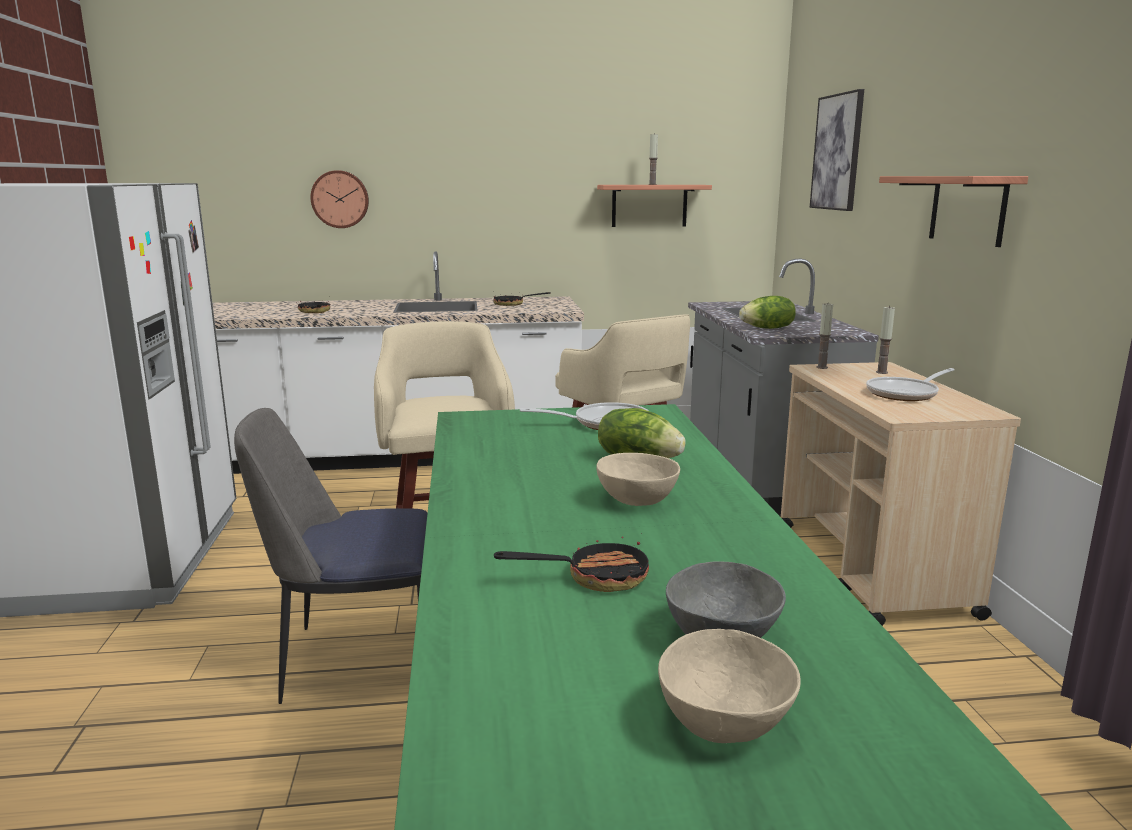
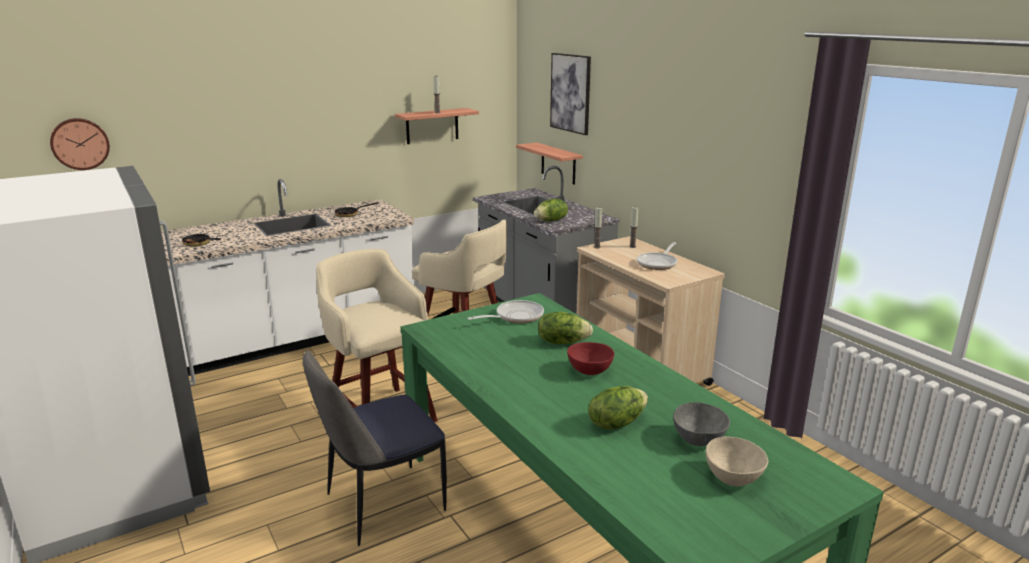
camera: 25 degrees left, 5 degrees up
(340, 199) = (190, 142): wall clock -> wall clock (80, 143)
(594, 577) = (616, 423): frying pan -> lettuce
(635, 500) = (588, 371): beige bowl -> red bowl
(967, 209) = (678, 150): shelf -> shelf (558, 163)

